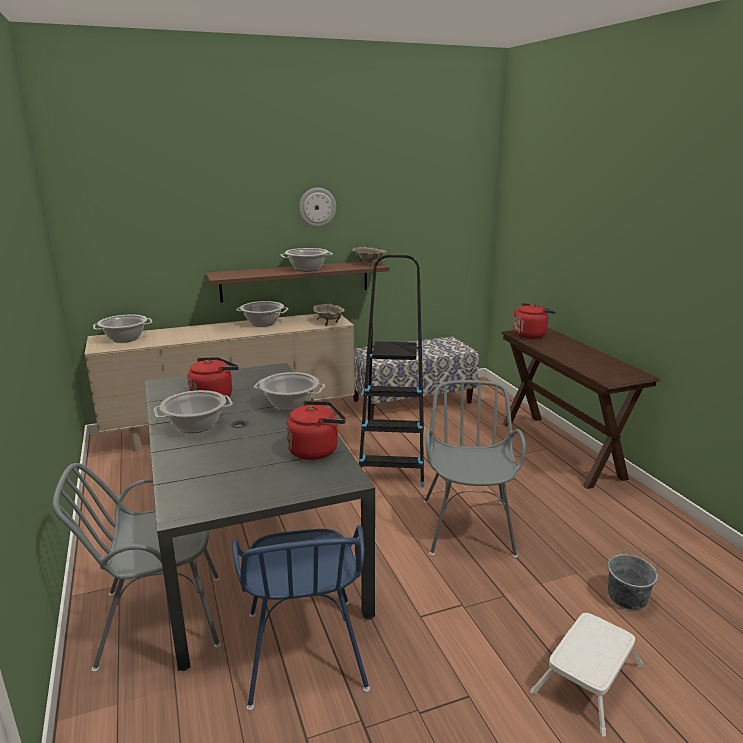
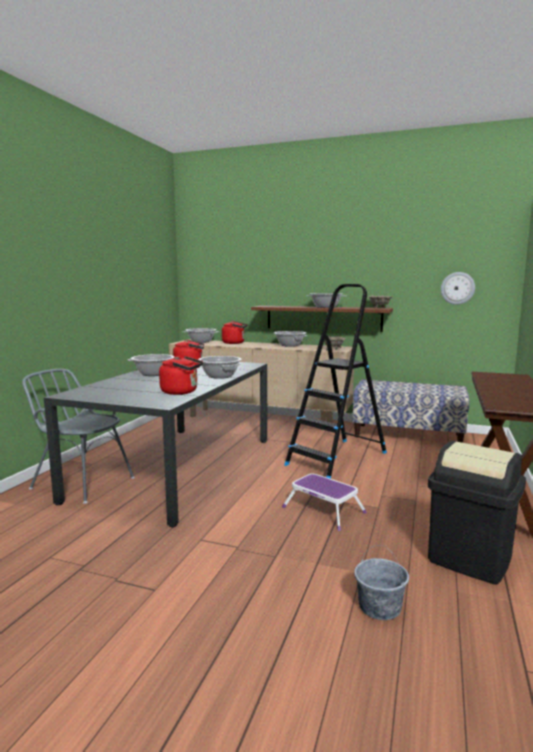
camera: 40 degrees right, 10 degrees down
(304, 655) = (111, 525): blue chair -> none
(317, 207) = (344, 261): wall clock -> wall clock (457, 288)
(467, 524) = (323, 510): grey chair -> purple step ladder
(531, 334) = (495, 376): red kettle -> red kettle (235, 343)
(587, 678) = (247, 629): white step ladder -> none
(616, 520) = (470, 559): none -> black trash can

